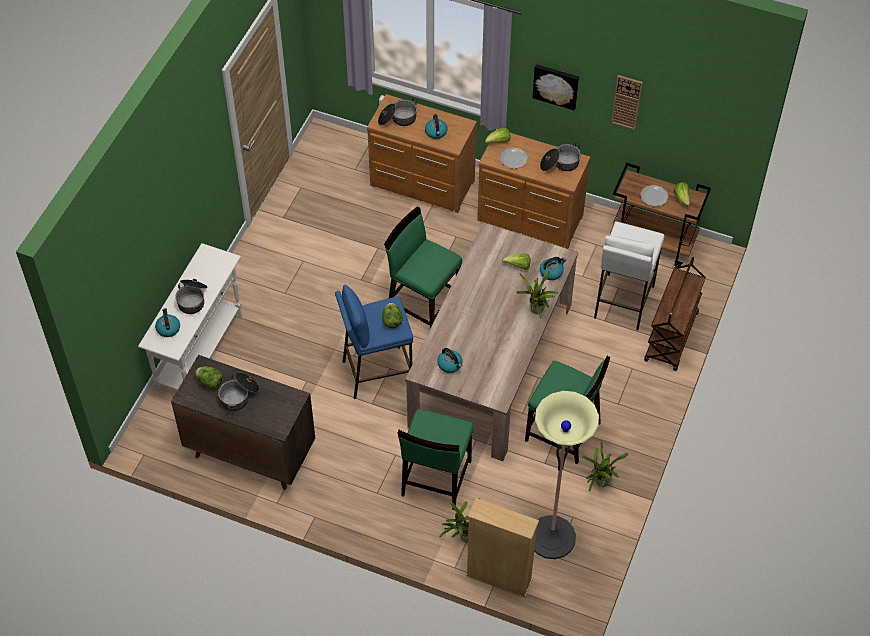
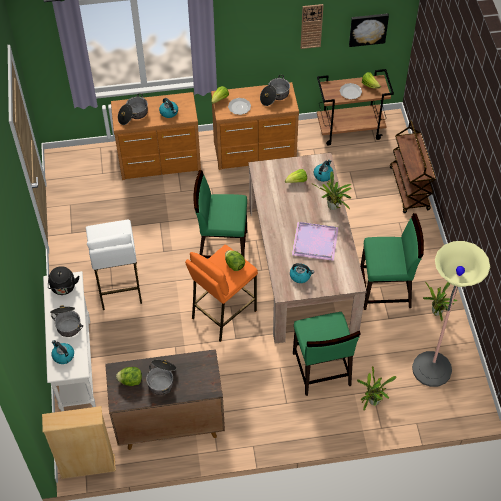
camera: 30 degrees left, 0 degrees up
(212, 264) = (63, 288): none -> black kettle
(376, 372) = (223, 314): blue stool -> orange stool
(492, 337) = (316, 241): none -> purple tray
(499, 578) = (417, 418): beige bookcase -> beige bookcase (88, 467)
(556, 85) = (251, 36): picture -> picture (368, 29)
(623, 302) = (359, 180): white stool -> white stool (119, 286)

